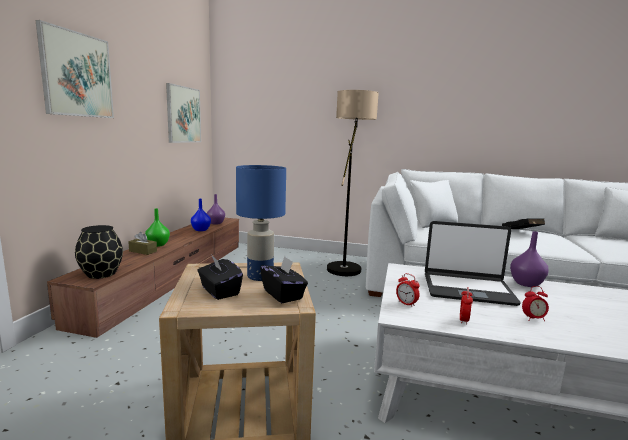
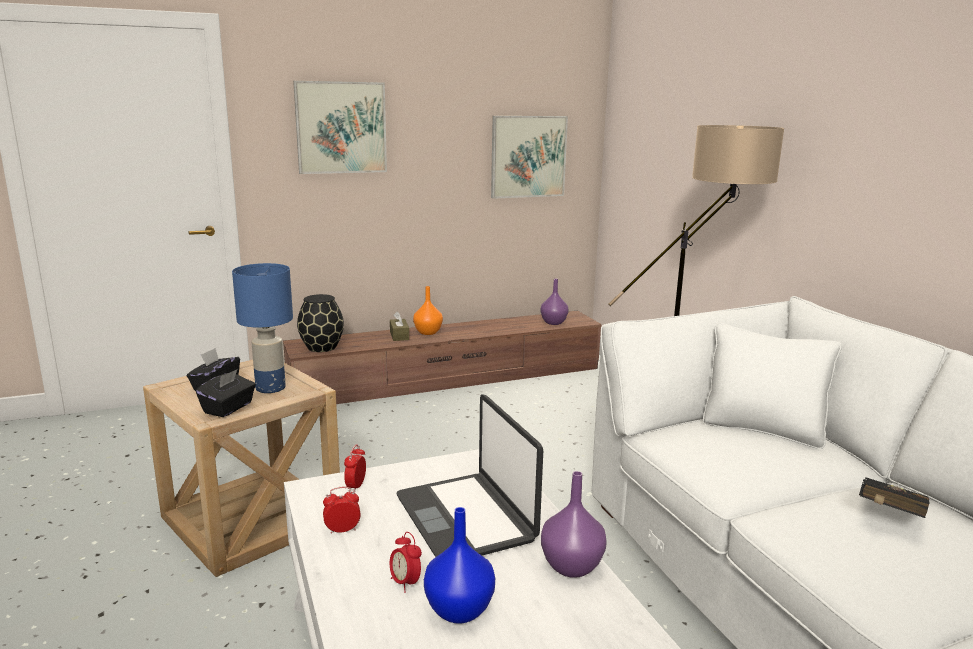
camera: 55 degrees right, 5 degrees up
(158, 244) = (428, 332): green vase -> orange vase
(201, 230) = (513, 327): blue vase -> blue vase (460, 611)

